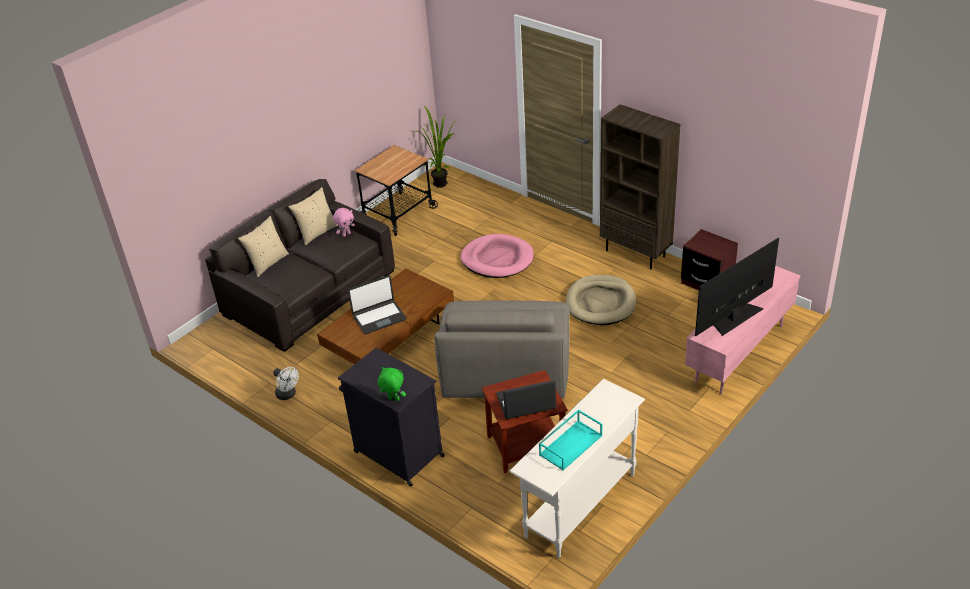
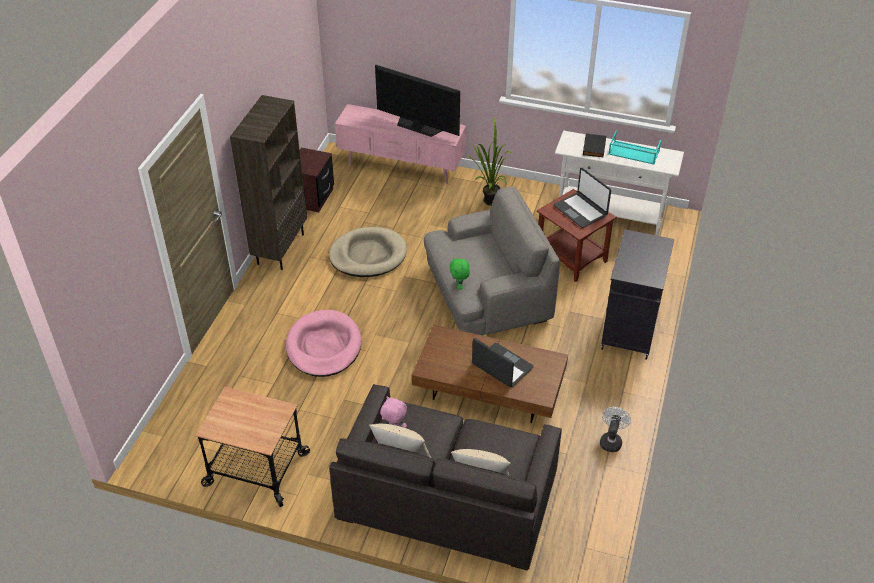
camera: 115 degrees left, 5 degrees up
(393, 399) = (663, 246): green plush toy -> green plush toy (459, 286)
(440, 182) = (172, 450): potted plant -> potted plant (487, 202)
(596, 414) = (595, 147): none -> black book

